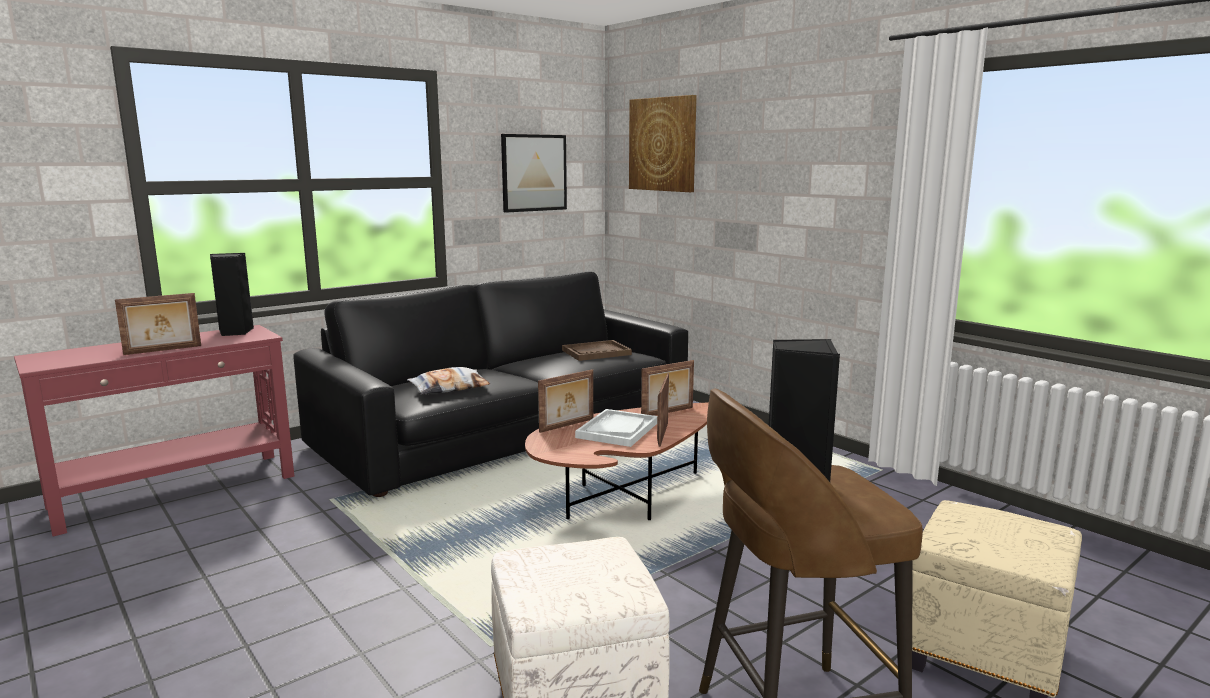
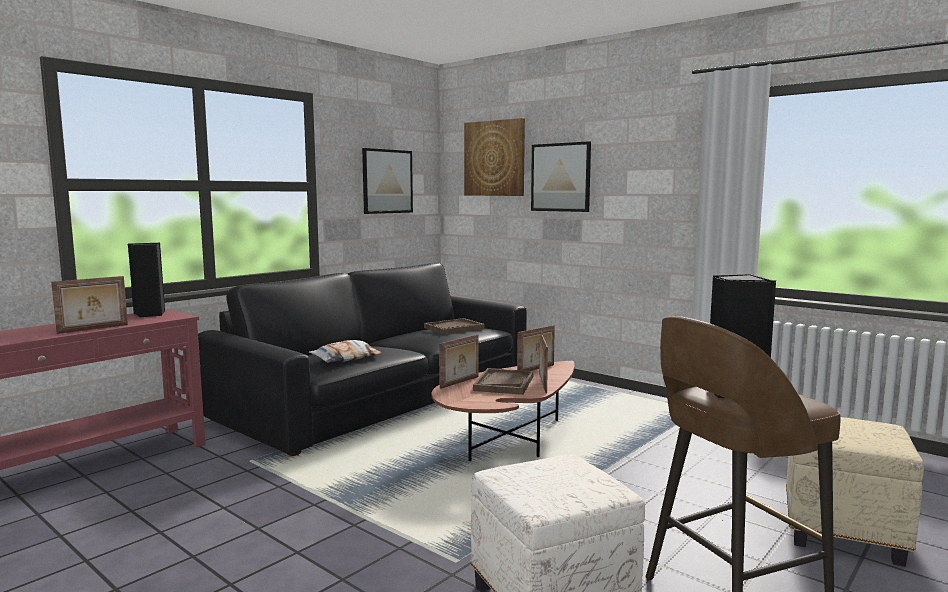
camera: 10 degrees left, 5 degrees down
(617, 430) = (504, 383): white tray -> brown tray
(735, 170) = (560, 177): none -> picture

